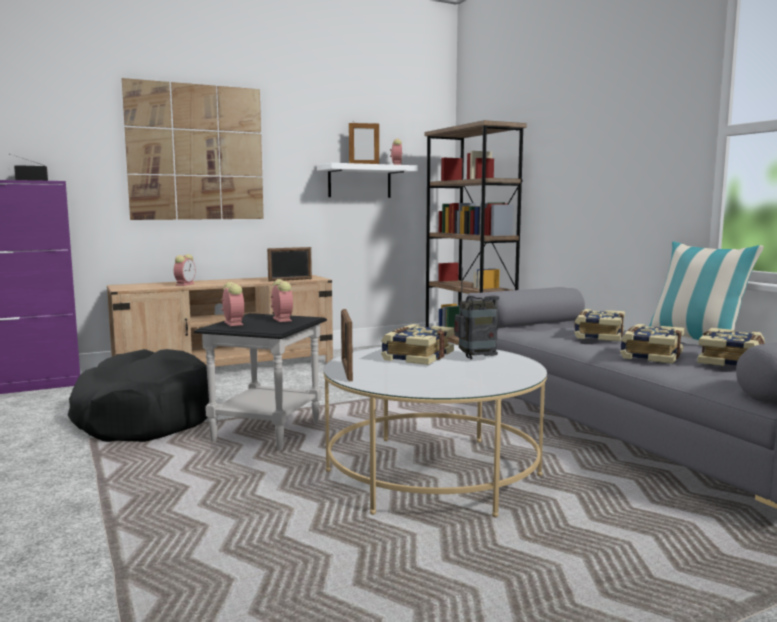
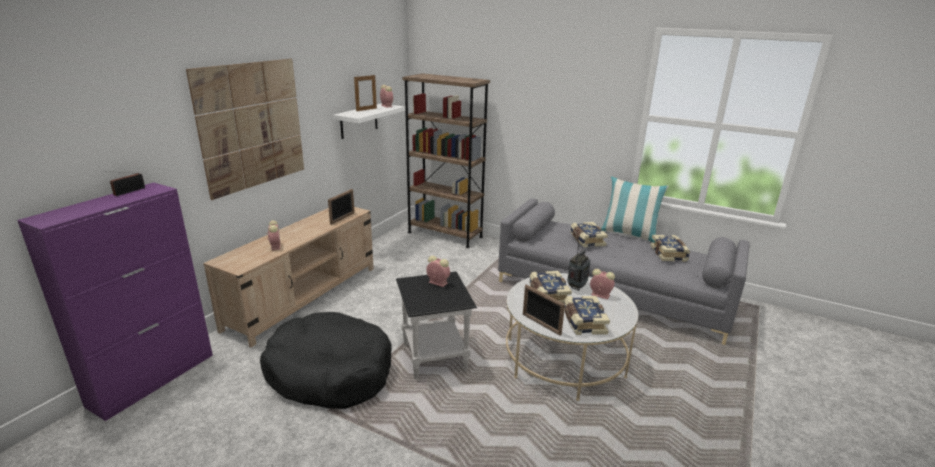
camera: 35 degrees left, 15 degrees up
(232, 323) = (418, 298): alarm clock -> alarm clock (599, 295)
(650, 355) = (635, 258): book -> book (583, 322)

